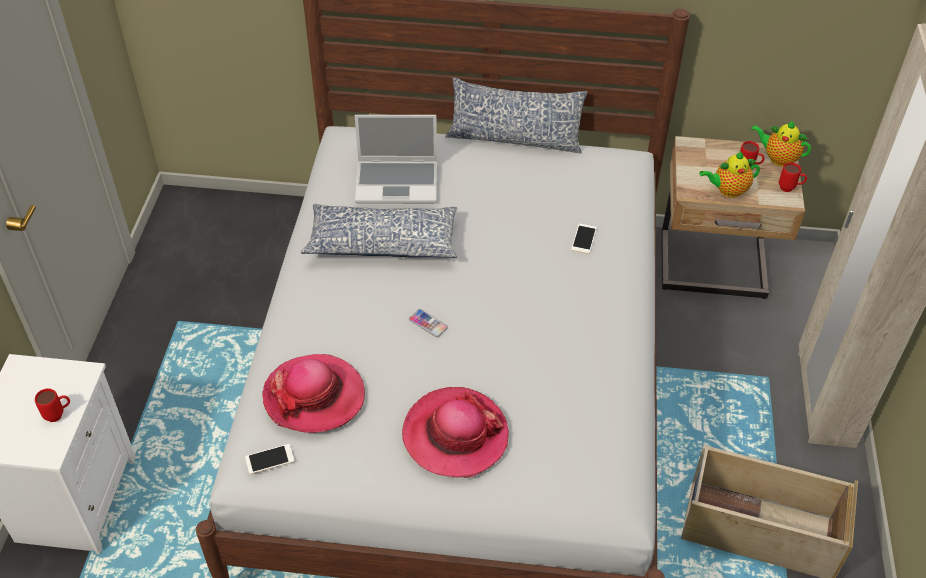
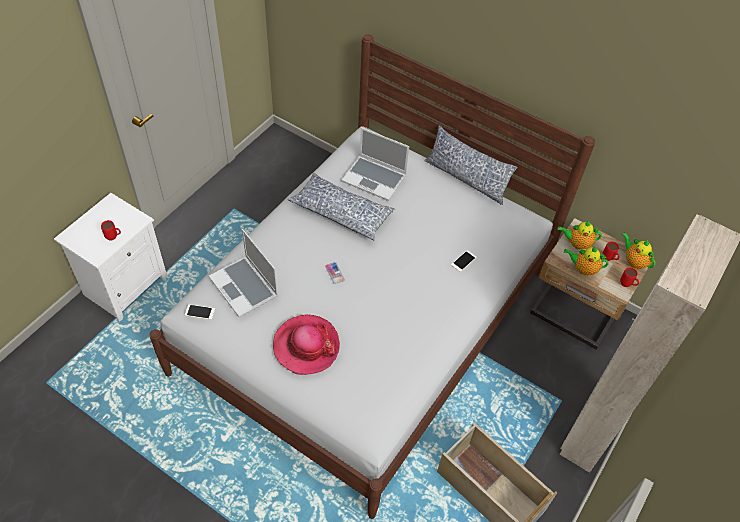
camera: 25 degrees right, 5 degrees up
(314, 396) = (245, 287): hat -> laptop
(700, 164) = (577, 243): none -> teapot

